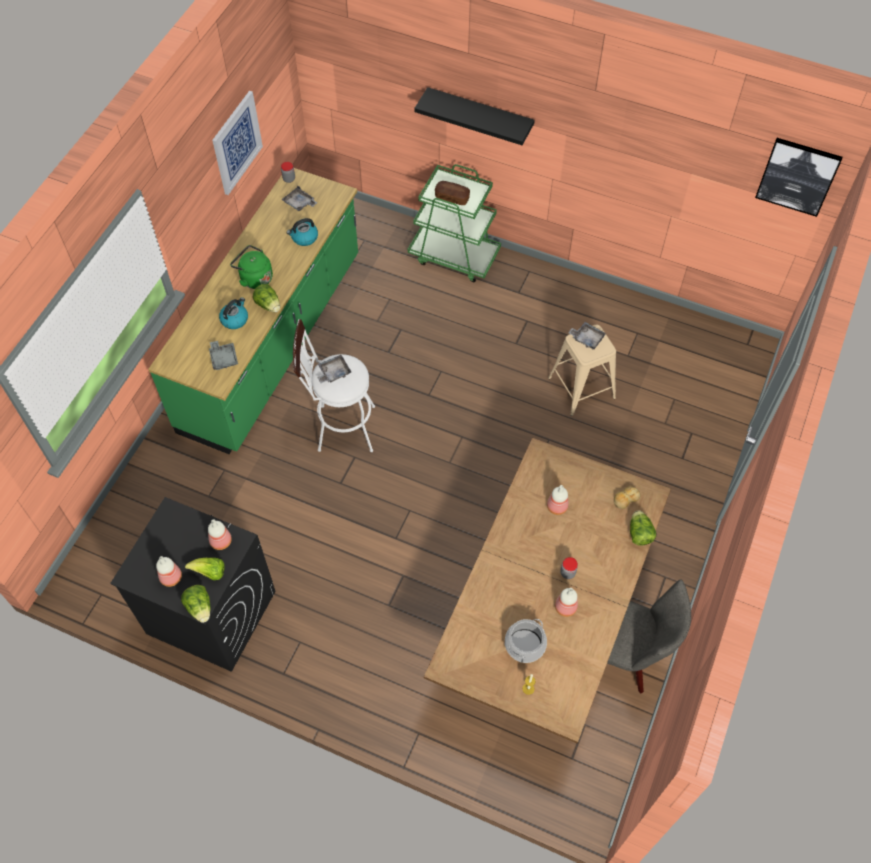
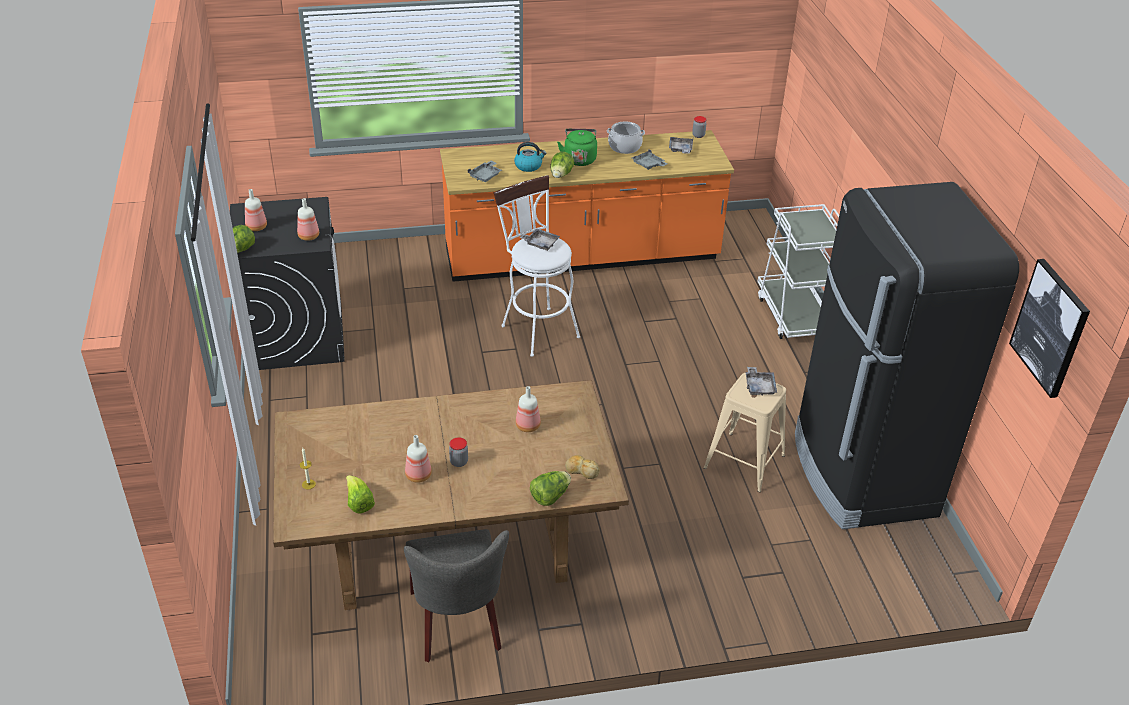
camera: 55 degrees right, 20 degrees down
(210, 572) = (275, 242): lettuce -> lettuce (359, 503)
(237, 143) = (667, 64): picture -> none
(273, 343) = (582, 257): green counter -> orange counter
(304, 238) = (648, 165): kettle -> grey tray
(452, 197) = (802, 229): bread -> none
(454, 256) = (794, 315): green cart -> white cart
(480, 115) = (864, 154): black shelf -> none
(525, 645) = (354, 464): cooking pot -> cooking pot (624, 147)
(638, 331) = (861, 475): none -> black fridge

